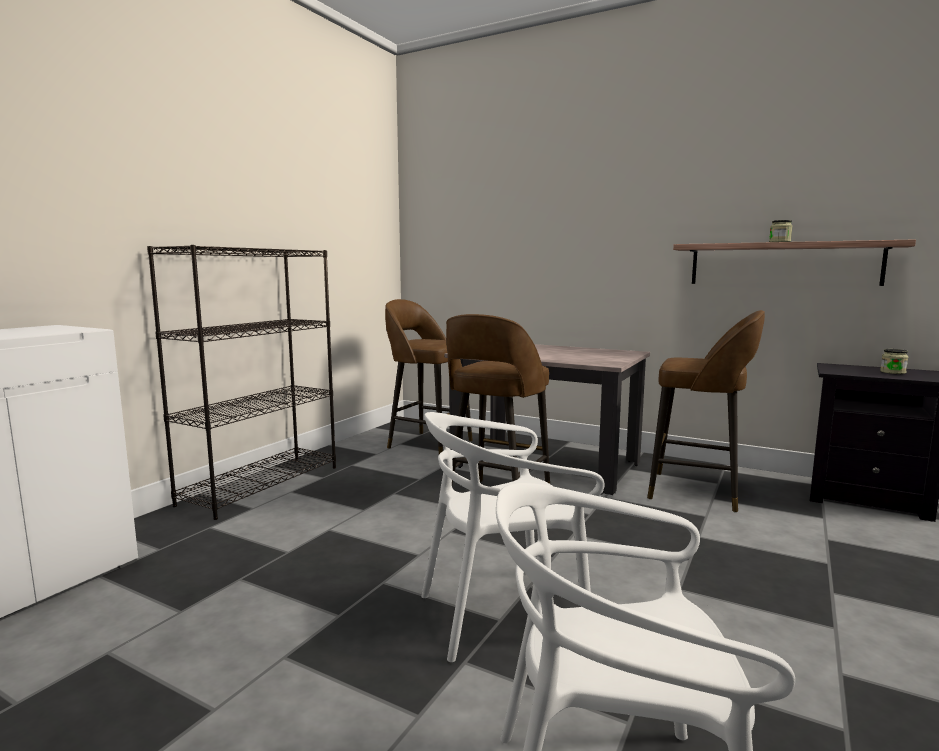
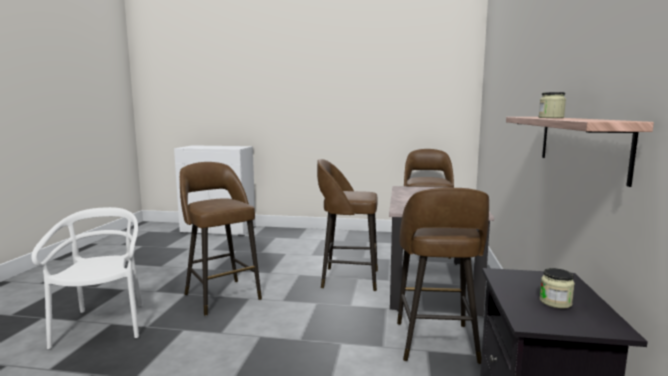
camera: 70 degrees right, 0 degrees up
(262, 485) = (324, 233): black bookcase -> none
(502, 614) = (221, 296): white chair -> brown stool

